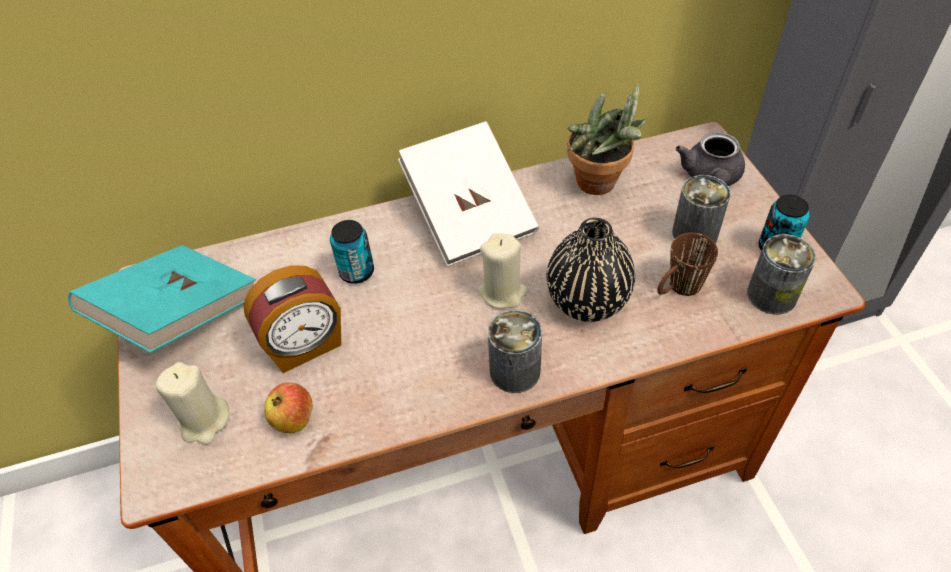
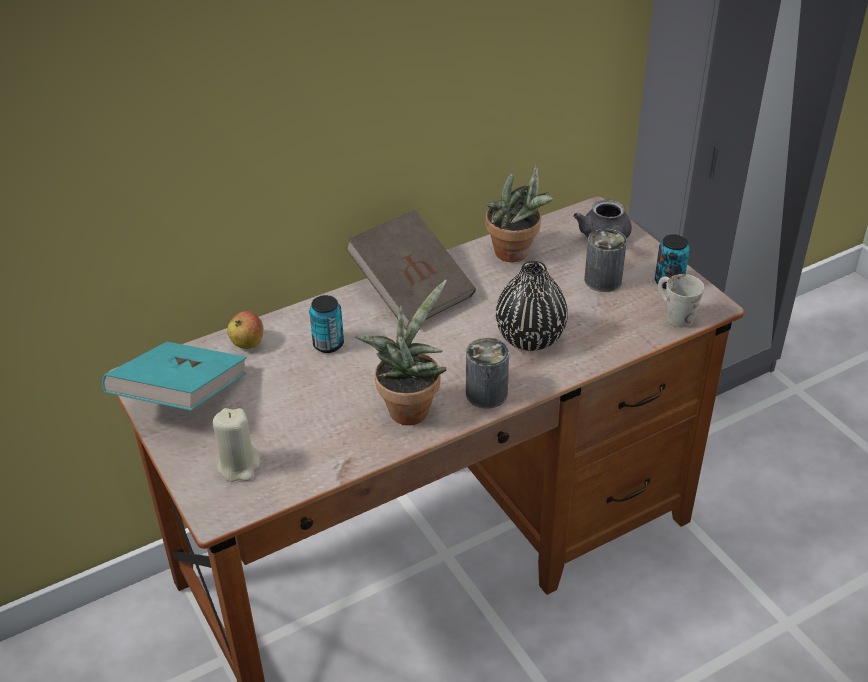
camera: 15 degrees left, 10 degrees down
(293, 419) = (315, 453): apple -> apple (247, 343)
(305, 346) = (304, 402): alarm clock -> none
(419, 374) = (409, 407): none -> potted plant
(470, 216) = (412, 291): white book -> brown book
(503, 292) = (459, 341): beige candle -> none
(678, 289) = (599, 320): brown mug -> none
(771, 295) = (673, 314): can -> white mug

